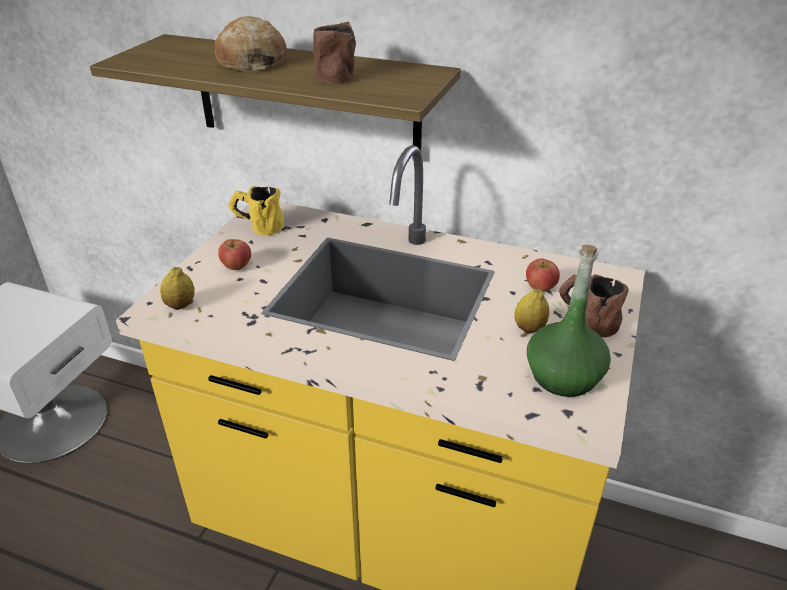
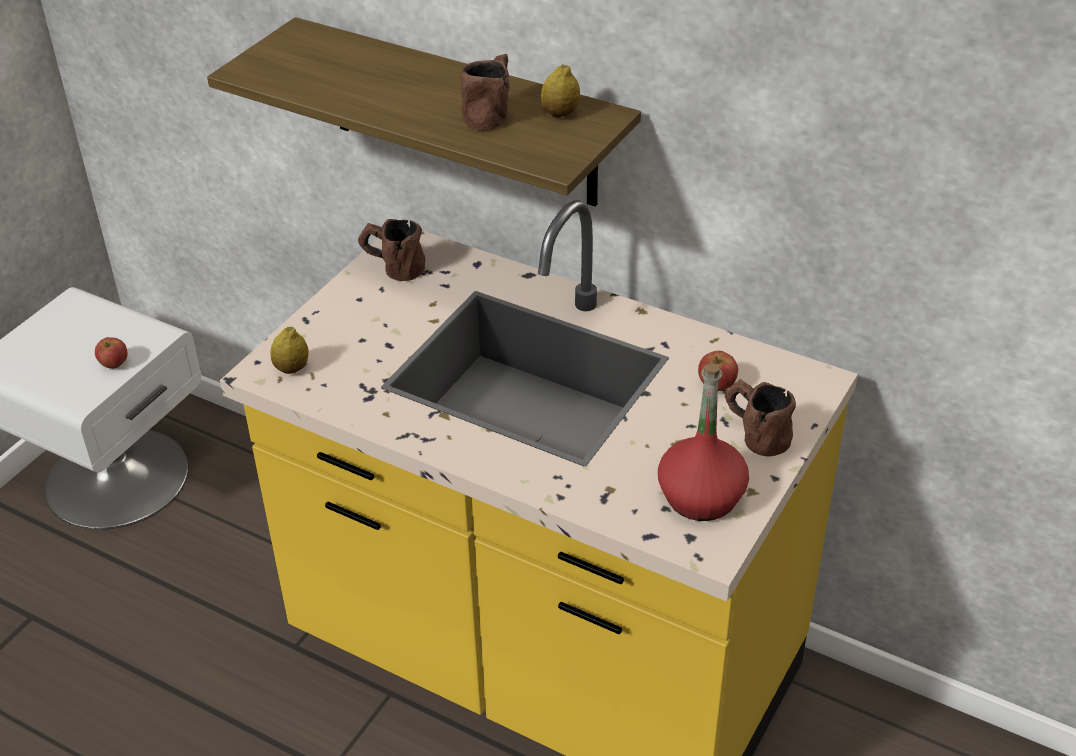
camera: 10 degrees right, 5 degrees up
(236, 266) = (360, 323): apple -> apple (114, 364)
(251, 62) = (393, 82): bread -> none
(257, 227) = (392, 268): yellow mug -> brown mug
(529, 328) = (684, 437): lemon -> lemon (560, 114)
(563, 376) = (701, 497): green bottle -> red bottle

